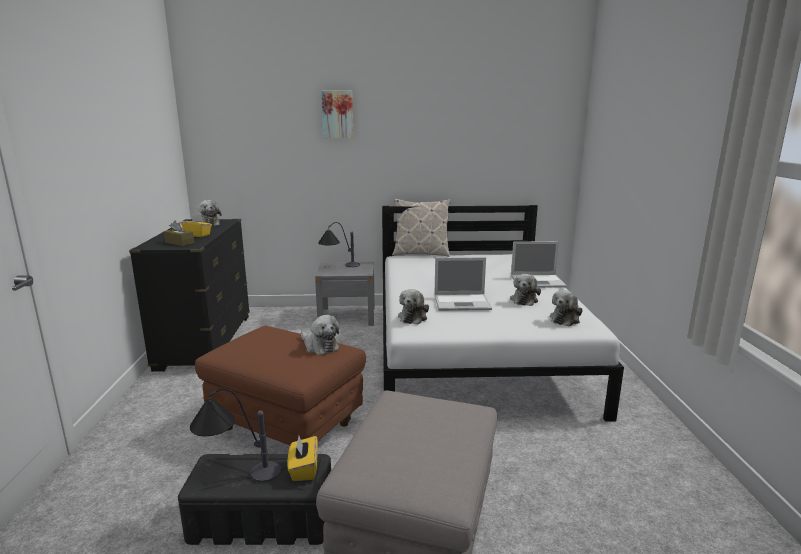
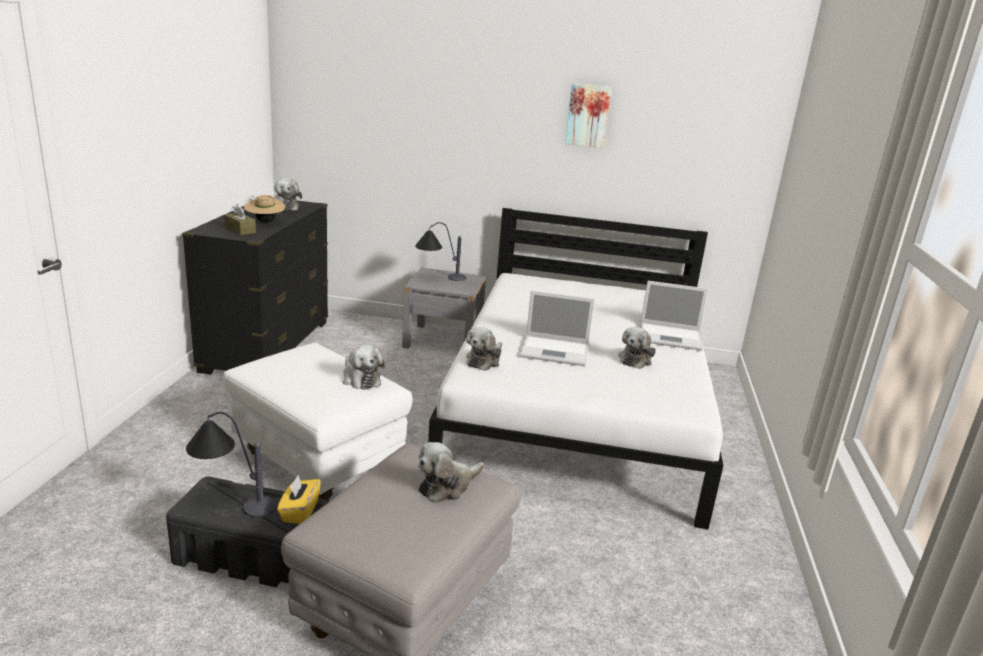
camera: 10 degrees right, 5 degrees up
(197, 235) = (265, 222): yellow tissue box -> beige hat
(285, 427) = (316, 462): brown ottoman -> white ottoman
(337, 114) = (459, 85): picture -> picture (588, 115)
(421, 254) = (545, 275): pillow -> none
(566, 319) = (670, 393): plush toy -> plush toy (447, 486)

